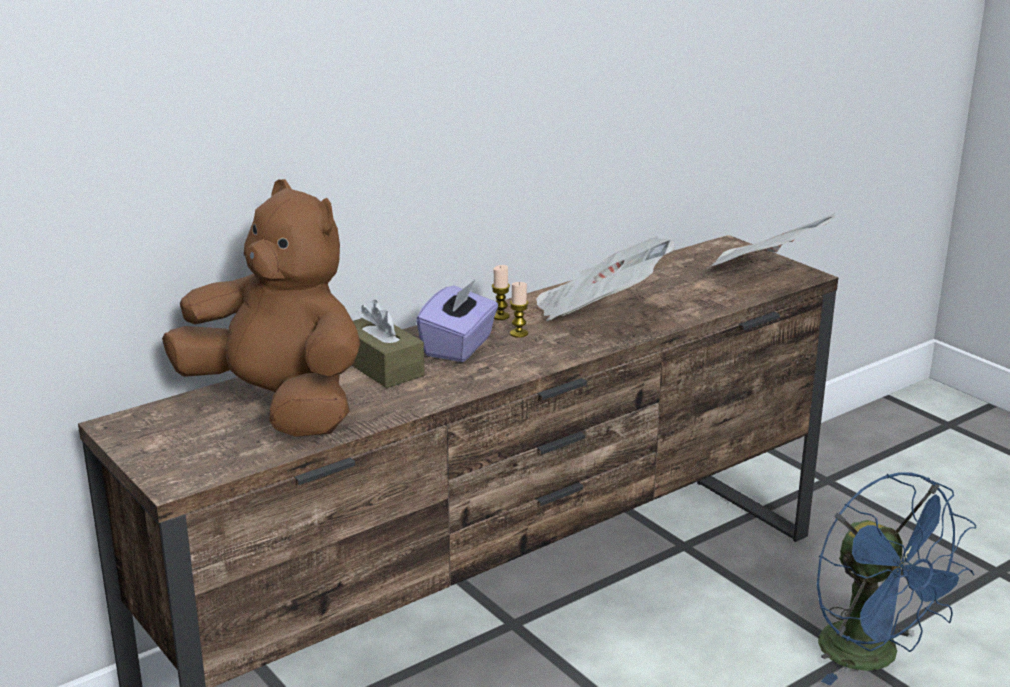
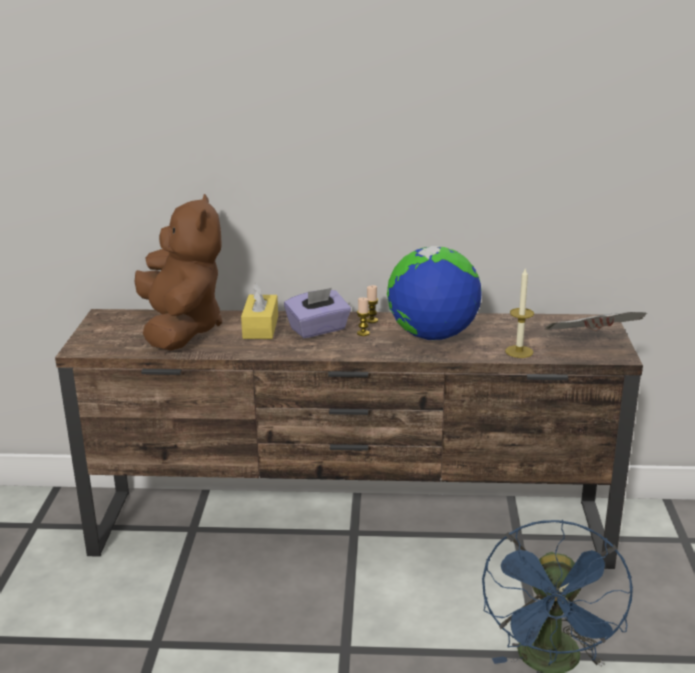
camera: 40 degrees right, 0 degrees up
(381, 367) = (260, 327): brown tissue box -> yellow tissue box
(599, 312) = (432, 336): newspaper -> globe
(712, 300) = (519, 351): none -> candle

